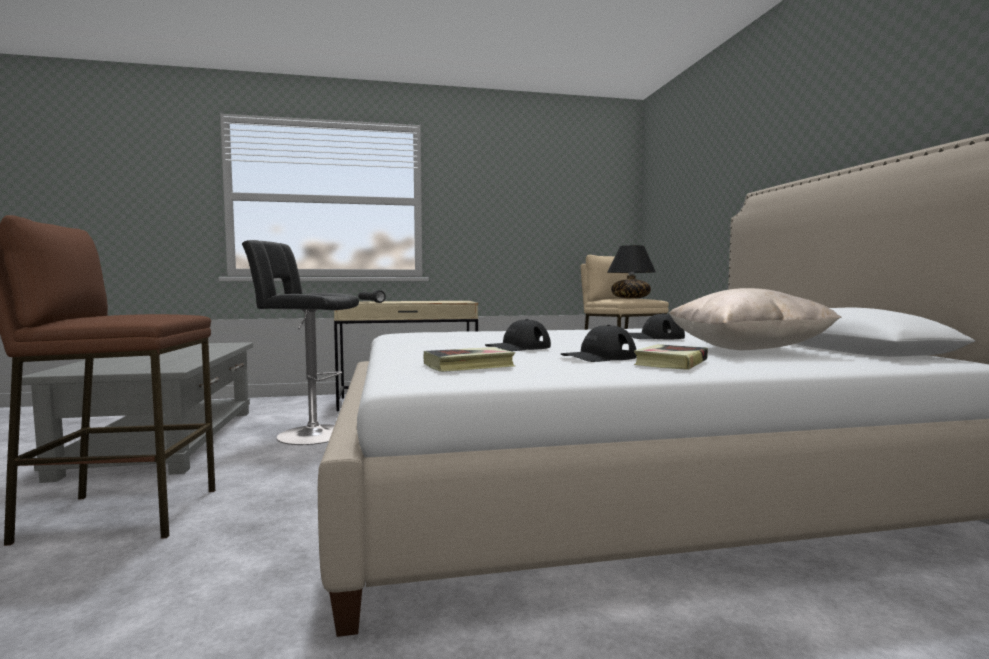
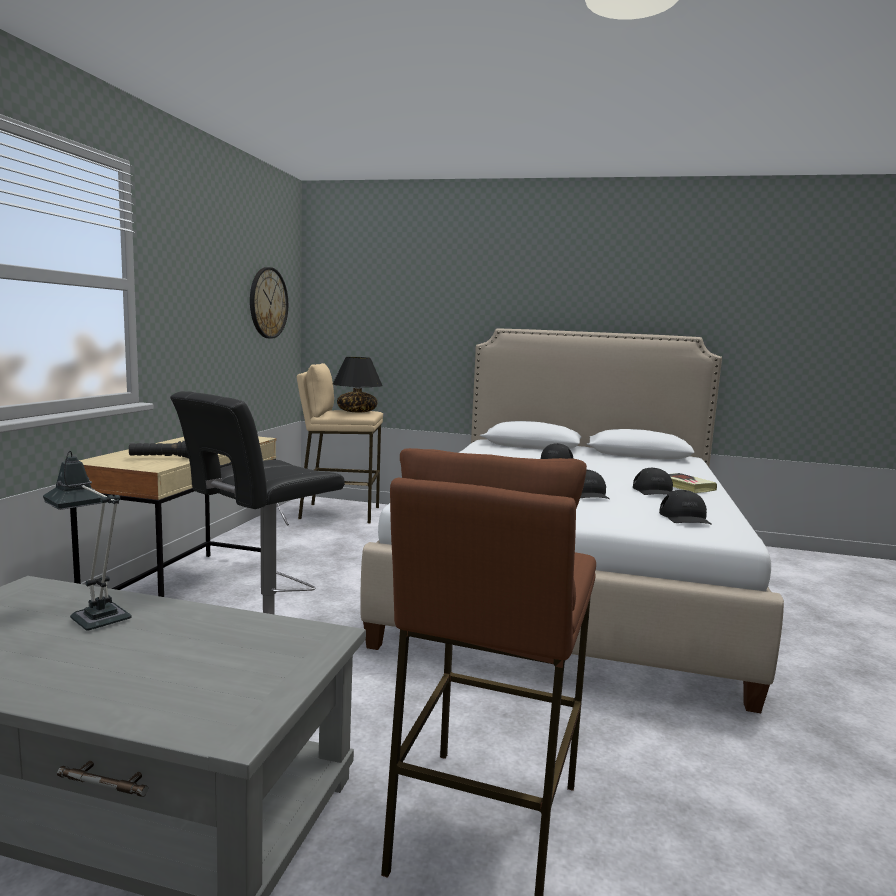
camera: 65 degrees left, 5 degrees up
(199, 351) = (95, 615): none -> table lamp
(469, 366) = (685, 517): book -> black cap
(582, 208) = (268, 303): none -> wall clock
(746, 350) = (633, 466): beige pillow -> none

